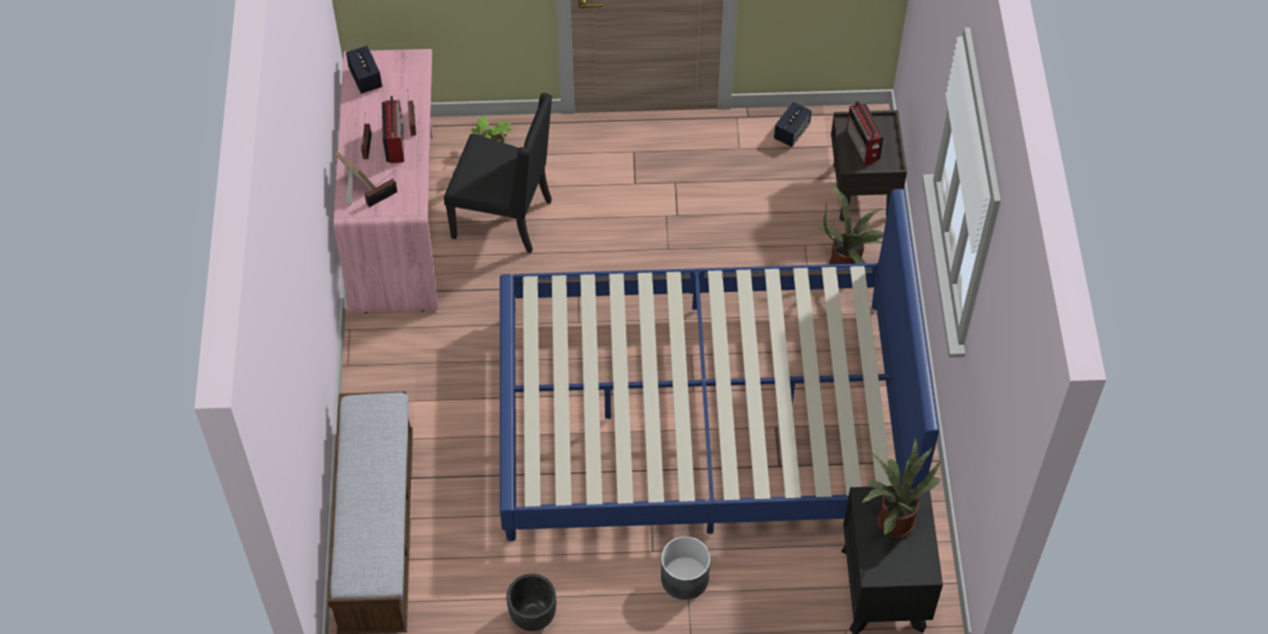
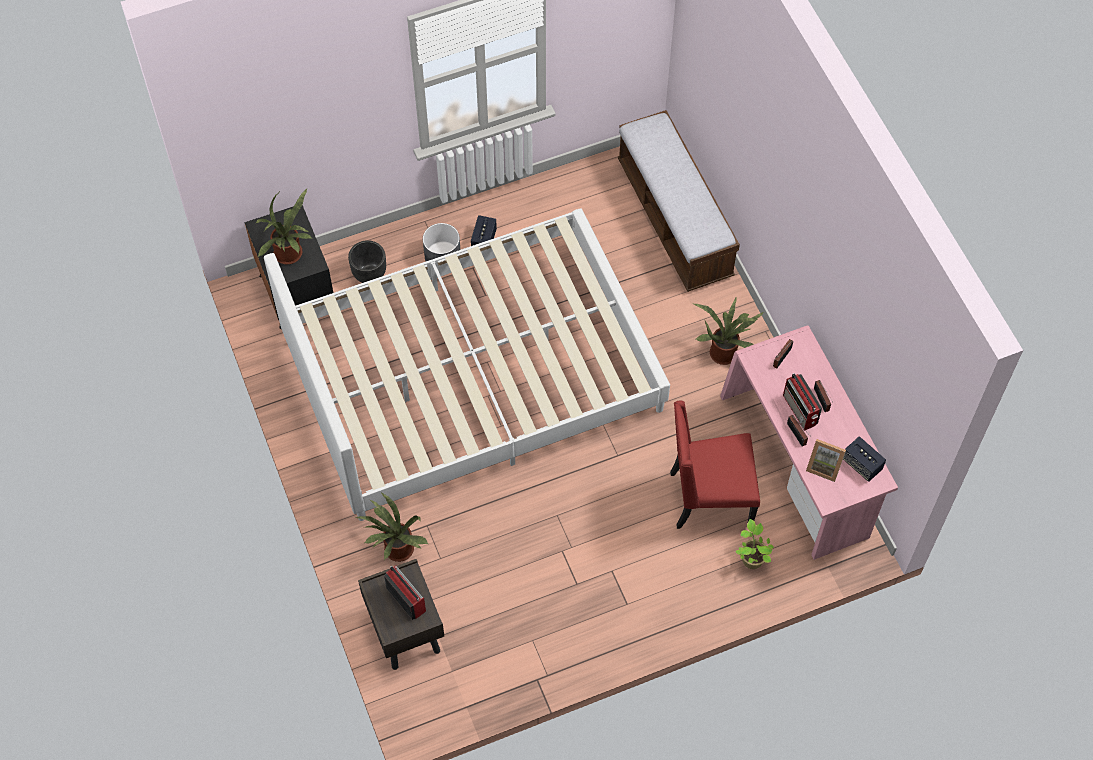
camera: 160 degrees right, 5 degrees up
(354, 188) = (809, 359): picture frame -> picture frame (824, 466)
(405, 357) = (724, 351): none -> potted plant
(505, 218) = (708, 498): black chair -> red chair
(532, 617) = (538, 199): black planter -> black planter (369, 274)
(702, 419) = (472, 375): blue bed -> white bed
(791, 132) = (490, 675): speaker -> speaker (484, 240)

